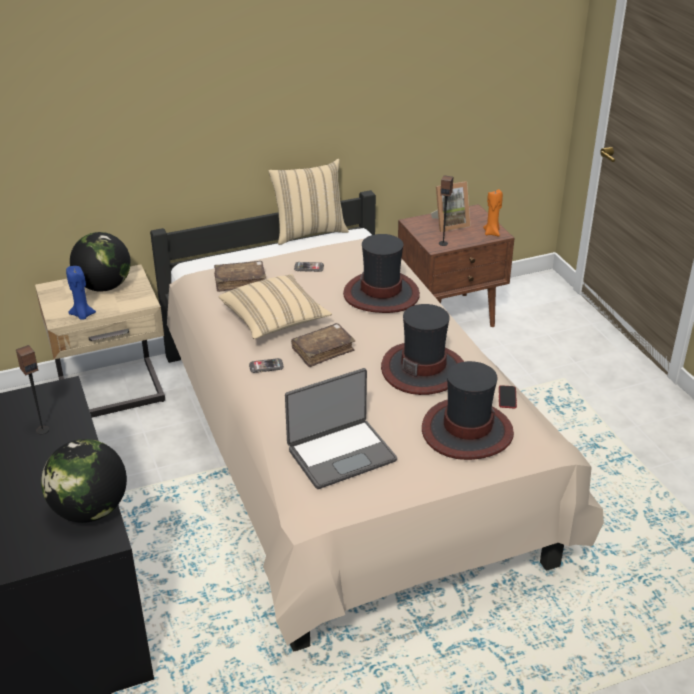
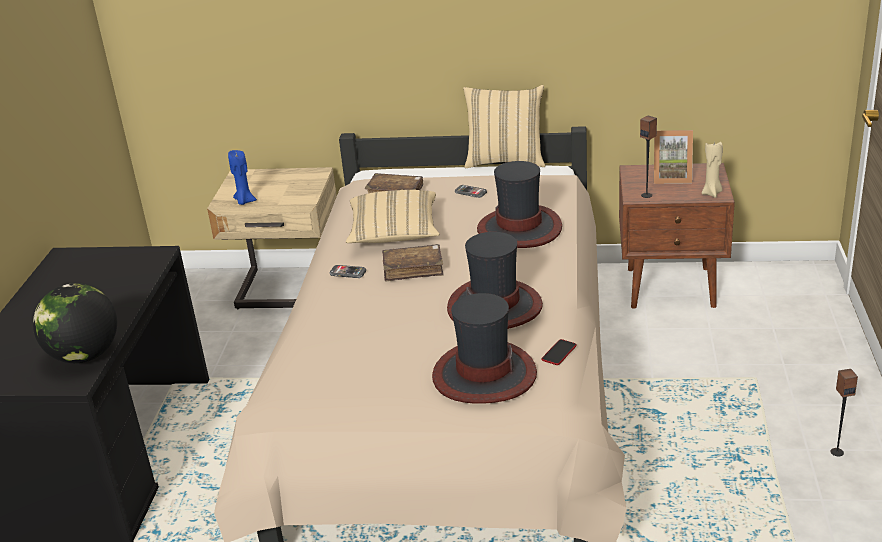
camera: 30 degrees right, 5 degrees down
(42, 430) = (110, 283): speaker -> speaker (836, 452)
(104, 286) = (284, 181): globe -> none
(341, 454) = (342, 365): laptop -> none
(492, 233) = (712, 193): orange candle -> beige candle

